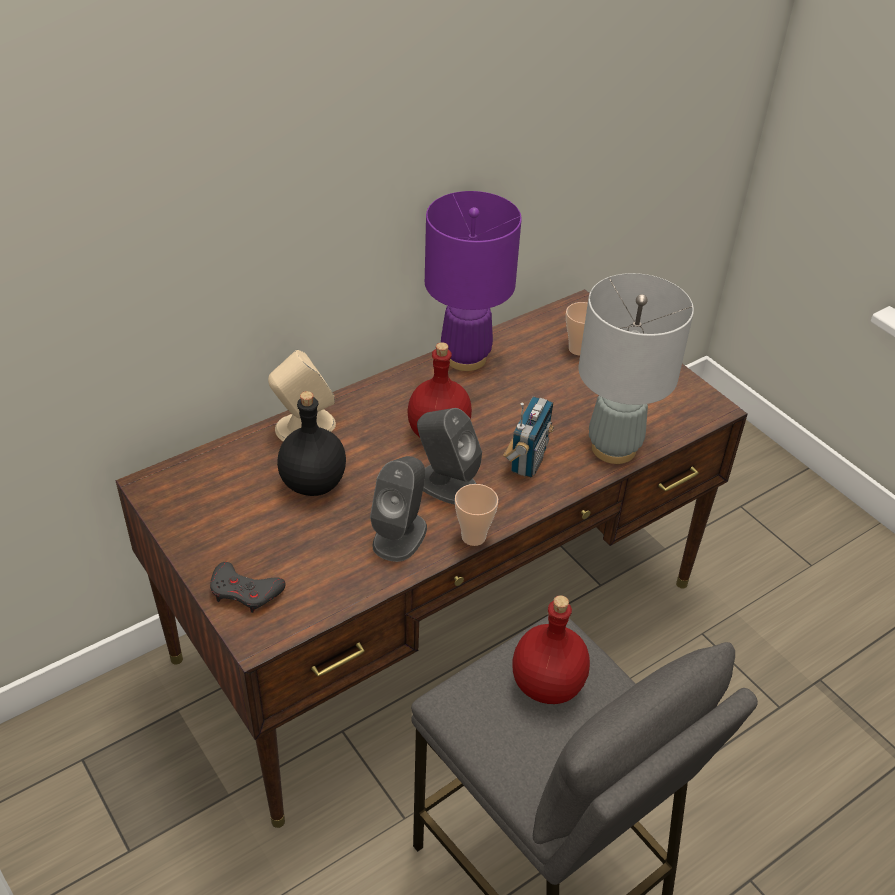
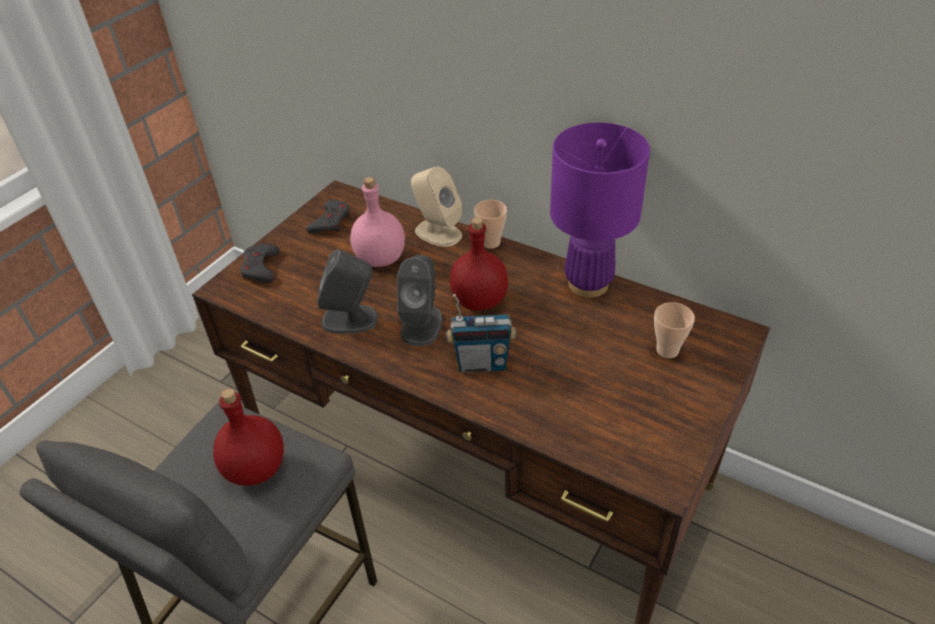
camera: 70 degrees right, 0 degrees up
(204, 505) = (331, 221): none -> grey game controller
(312, 483) = (381, 258): black bottle -> pink bottle
(473, 537) = (370, 360): cup -> cup (491, 243)
(613, 448) = (539, 417): grey table lamp -> none

